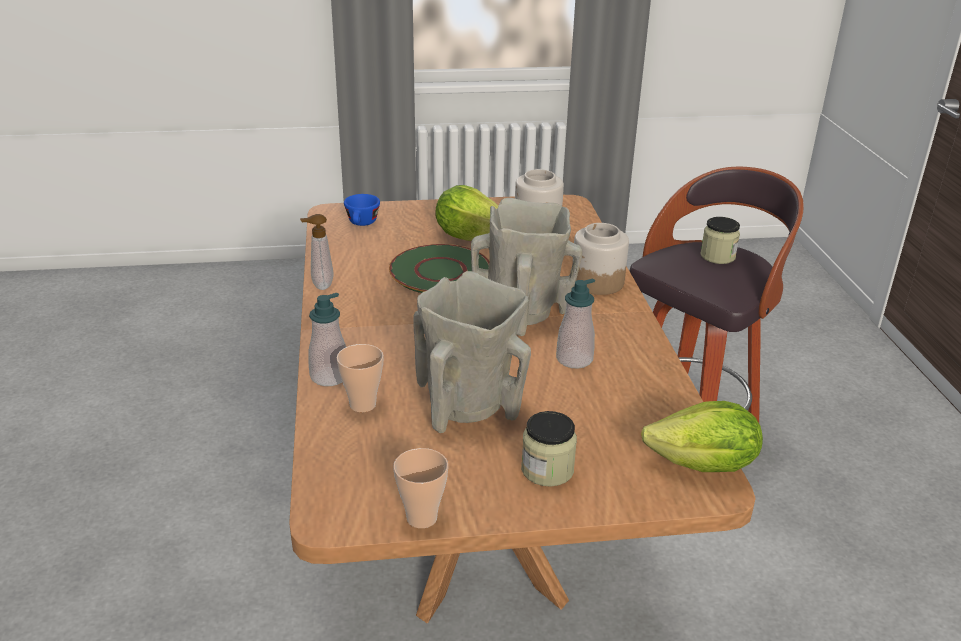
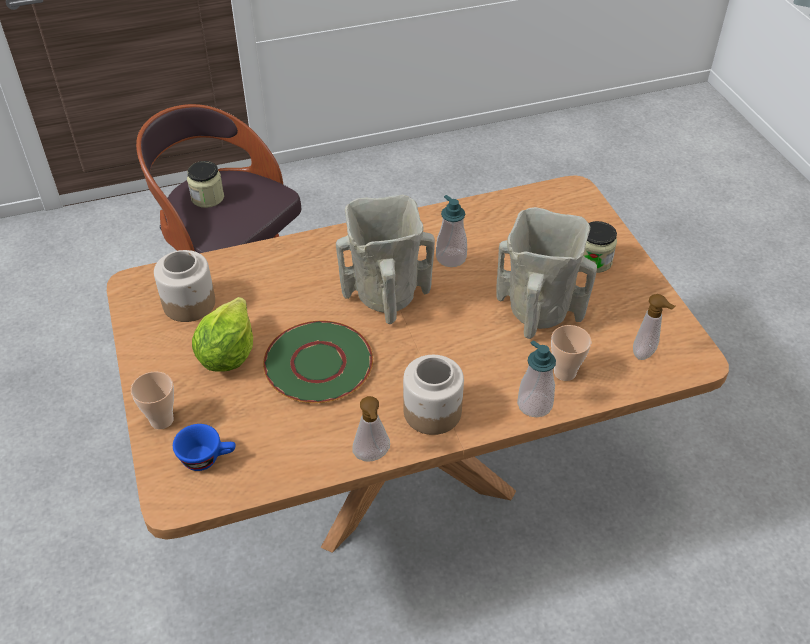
camera: 100 degrees left, 15 degrees up
(361, 473) = (646, 354): none -> soap dispenser
(421, 518) = (672, 314): cup -> cup (161, 420)
(597, 282) = (315, 253): jar -> jar (431, 412)
(703, 466) = (555, 194): lettuce -> none

